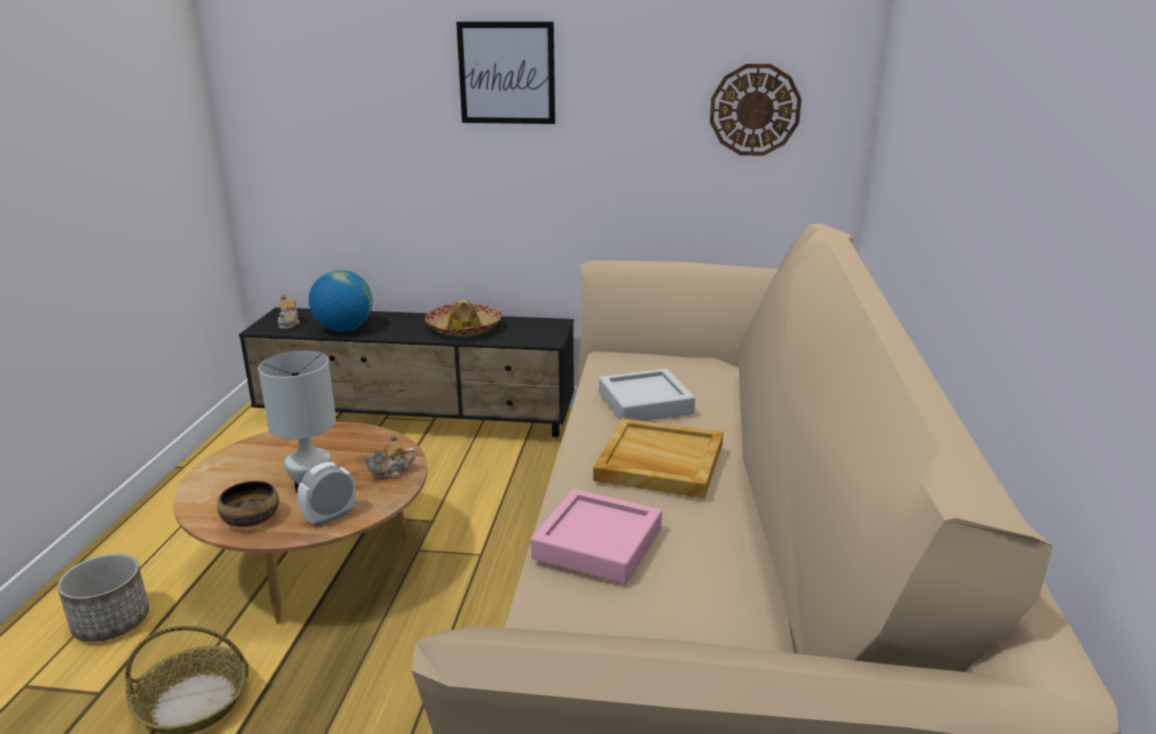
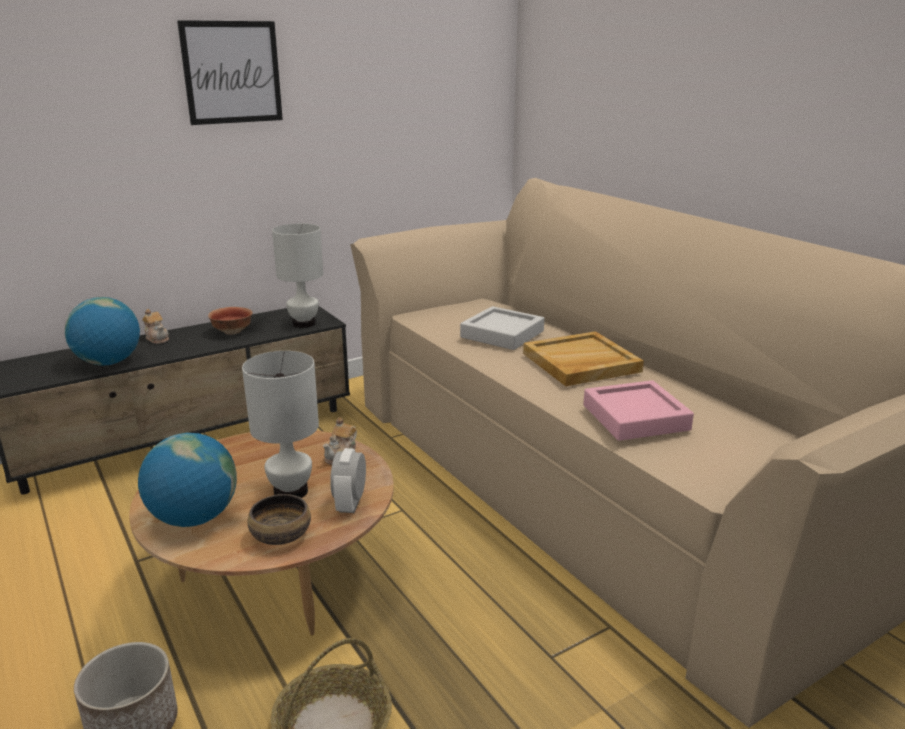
camera: 40 degrees left, 0 degrees up
(229, 478) = (194, 518): none -> globe
(289, 324) = (32, 374): teapot -> teapot (157, 338)
(464, 328) = (232, 331): hat -> bowl
(529, 337) = (303, 323): none -> white table lamp
(754, 110) = (439, 97): wall clock -> none

